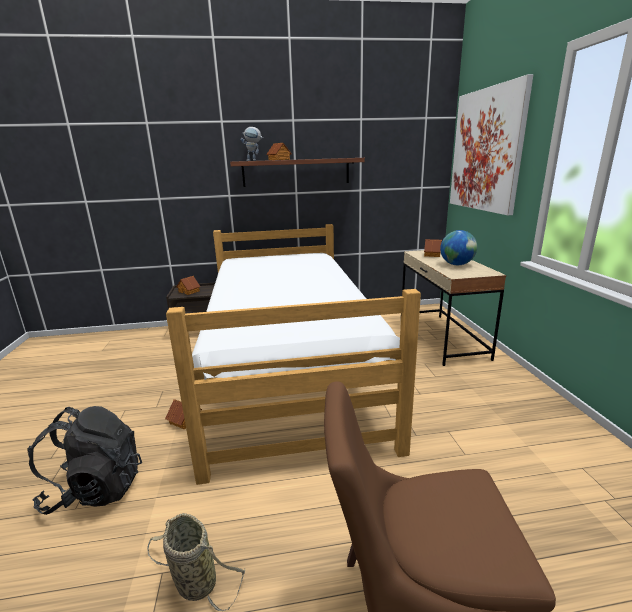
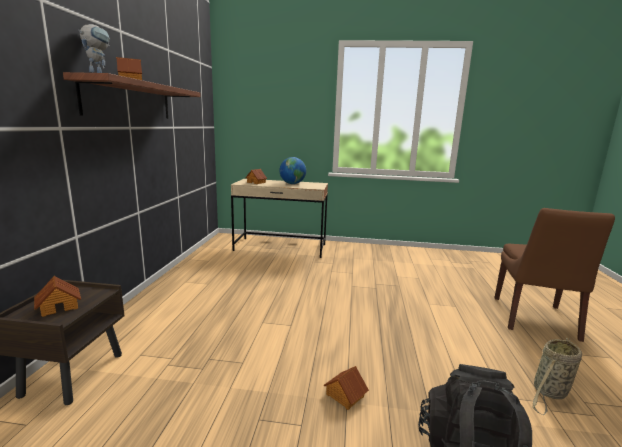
camera: 75 degrees left, 5 degrees down
(289, 368) = (276, 314): bed -> none
(486, 150) = (266, 98): picture -> none

